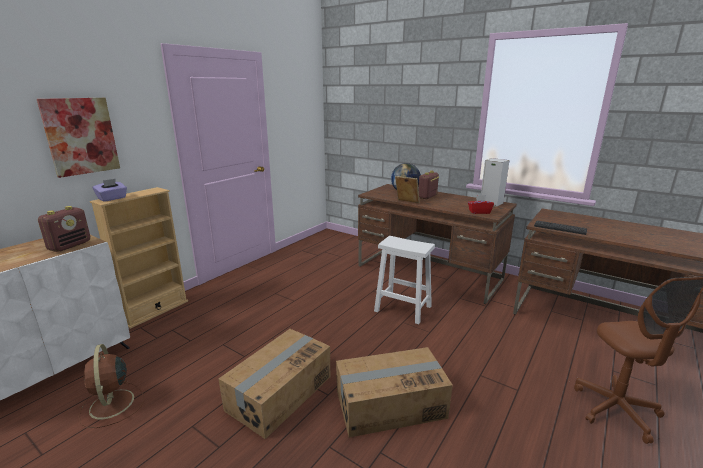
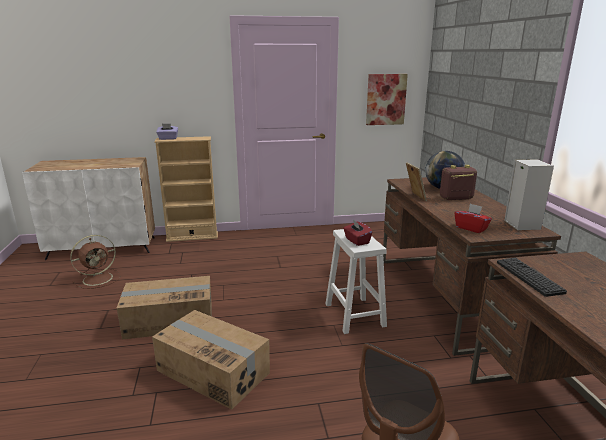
camera: 45 degrees right, 0 degrees up
(70, 245) = (121, 165): radio -> none
(81, 136) = (157, 89): picture -> picture (386, 99)
(112, 405) = (99, 278): brown fan -> brown fan turned 150 degrees counterclockwise
(409, 245) = (356, 241): none -> red tissue box

